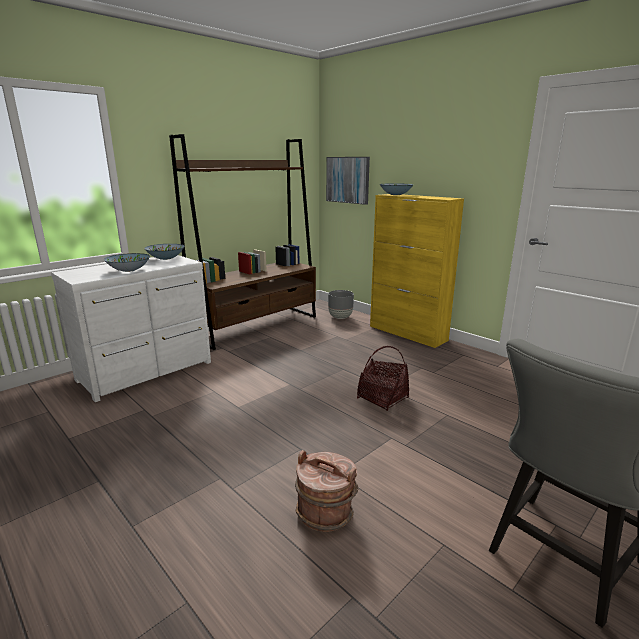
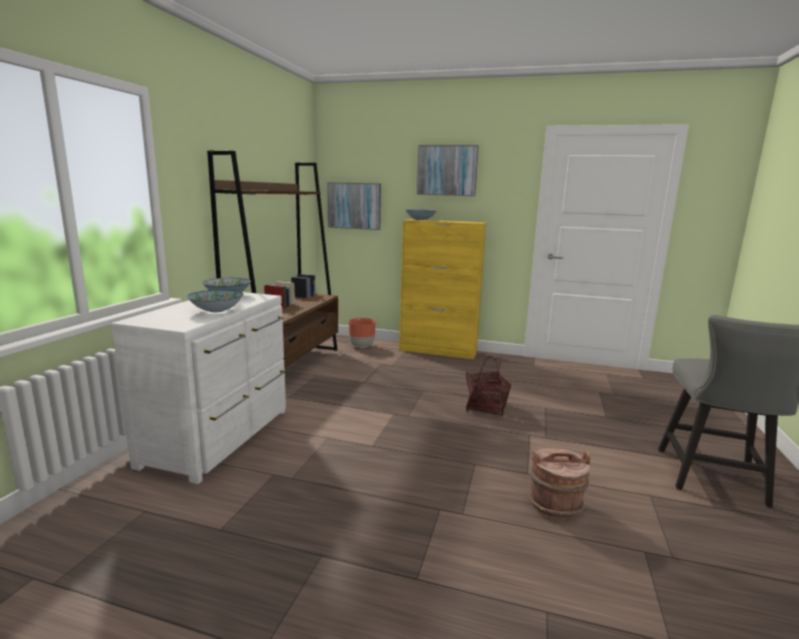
camera: 30 degrees left, 5 degrees down
(340, 317) = (362, 346): grey planter -> brown planter
(429, 140) = (447, 170): none -> picture

